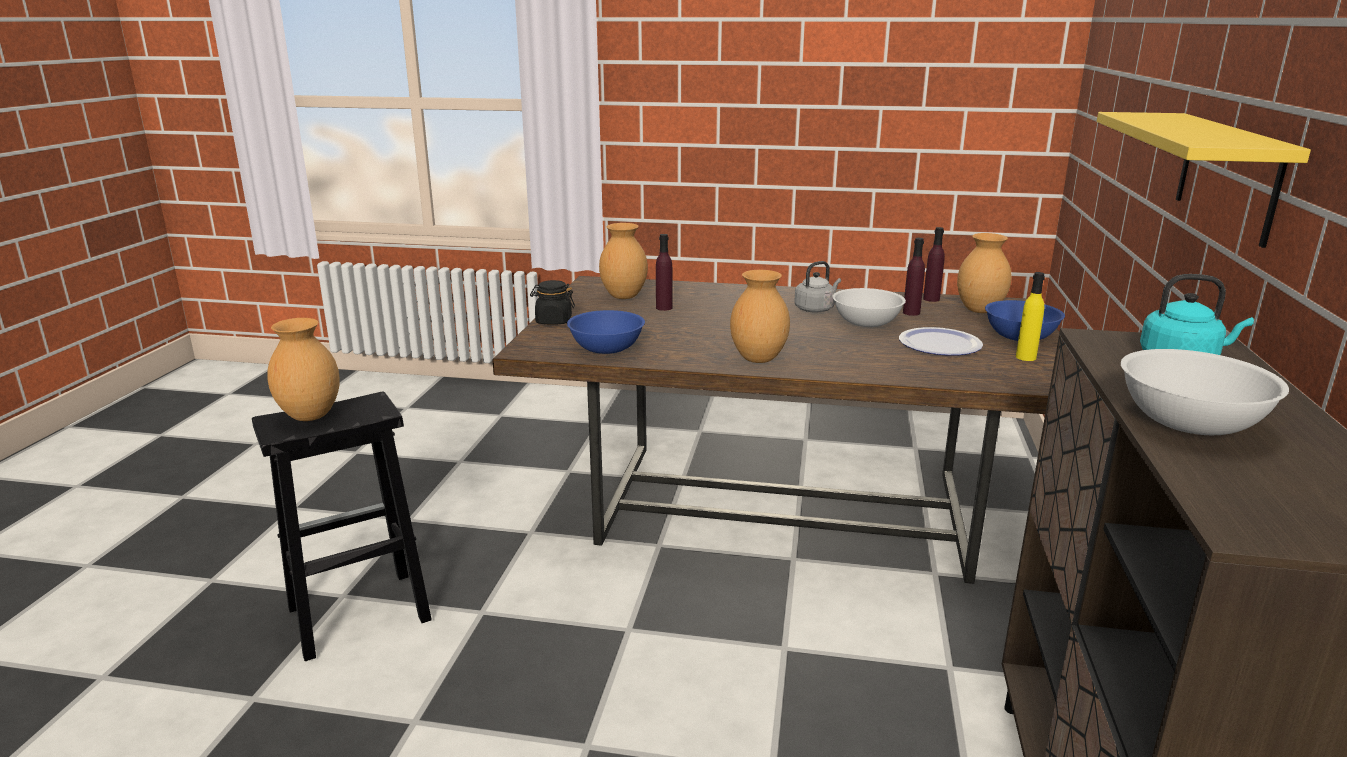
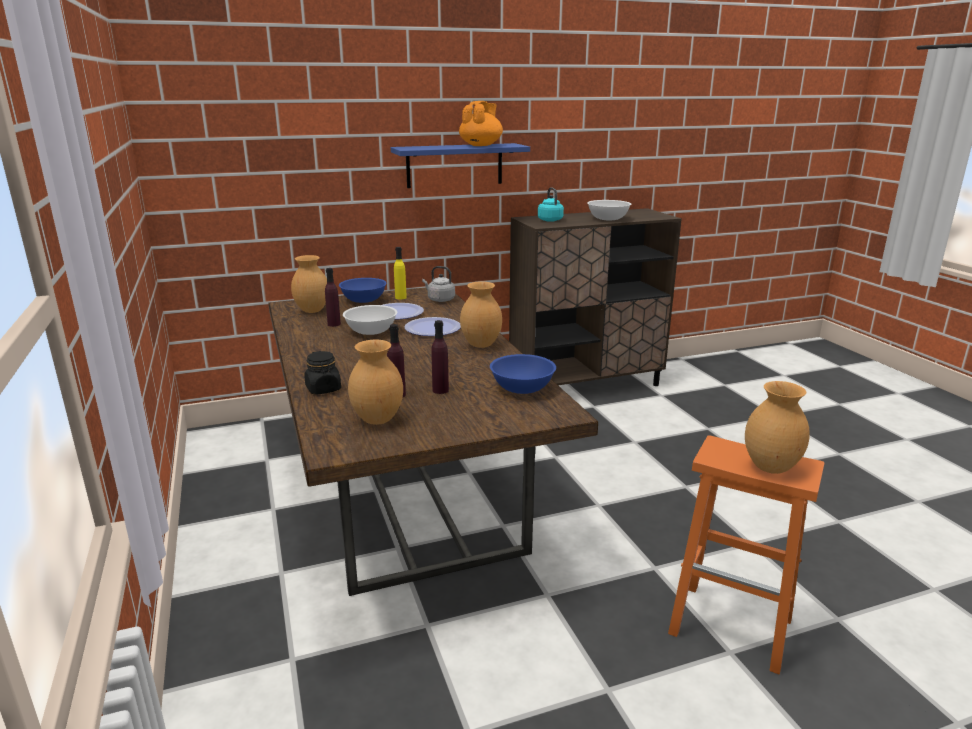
camera: 120 degrees left, 0 degrees up
(356, 615) = (732, 627): black stool -> orange stool
(553, 321) = (485, 427): black jar -> black jar (323, 389)
(816, 309) = (349, 348): grey kettle -> grey kettle (439, 299)
(850, 349) = (433, 328): none -> plate
(931, 299) = (292, 323): purple bottle -> purple bottle (440, 390)
(1205, 132) = (481, 145): none -> orange teapot
(1227, 175) = (454, 165): yellow shelf -> blue shelf

